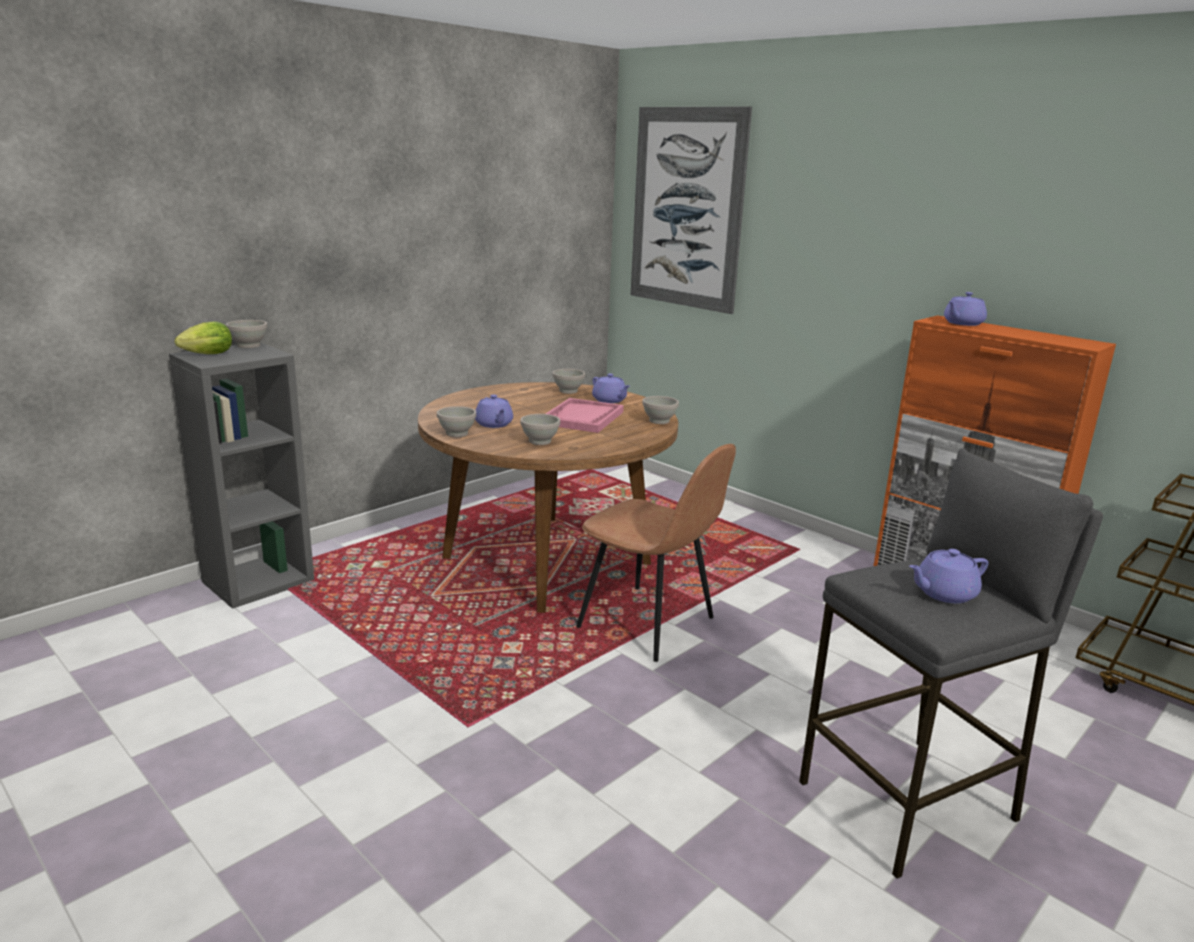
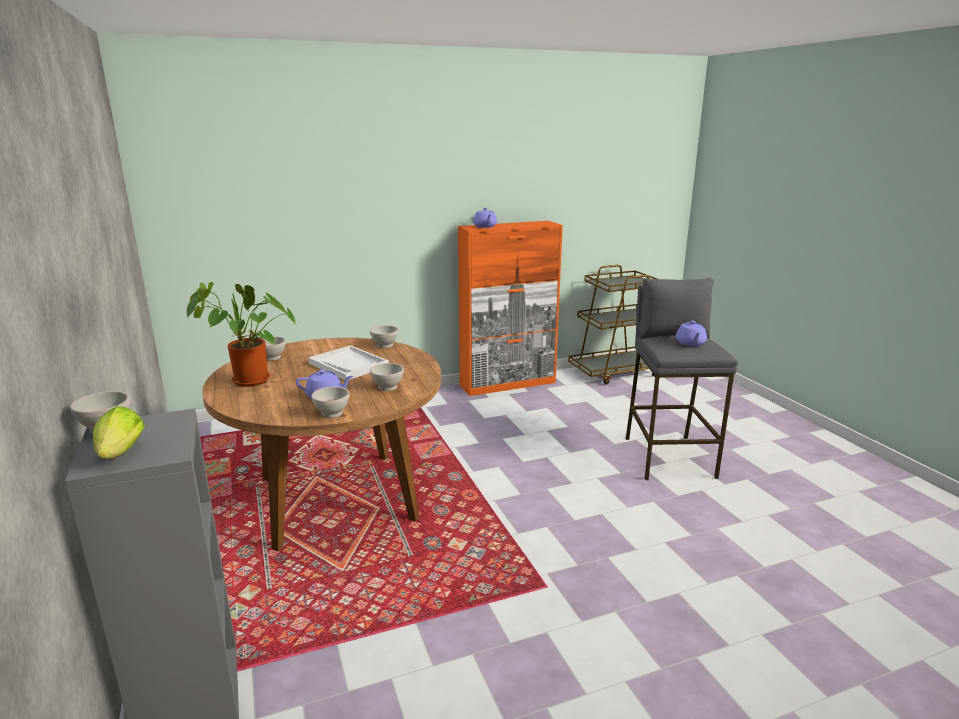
camera: 65 degrees left, 0 degrees up
(502, 395) = (246, 381): none -> potted plant
(583, 418) = (349, 365): pink tray -> white tray
(610, 400) = (317, 349): purple teapot -> none
(649, 624) = (465, 480): brown chair -> none
(687, 209) = (228, 182): picture -> none

